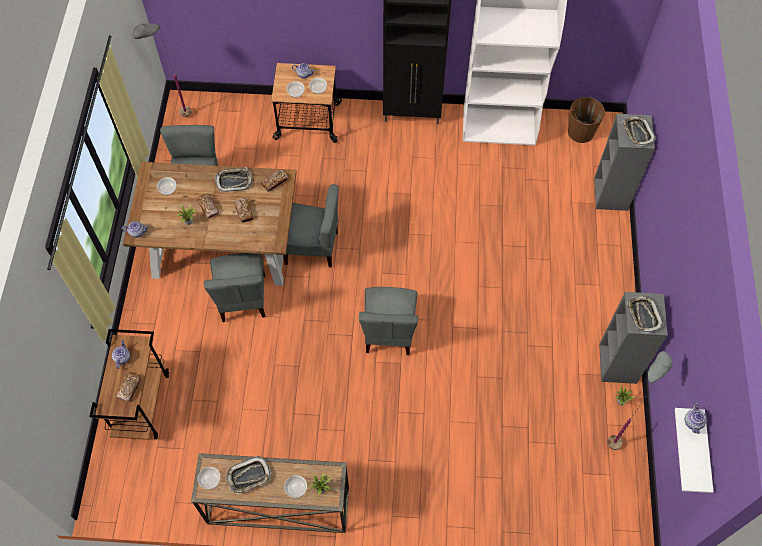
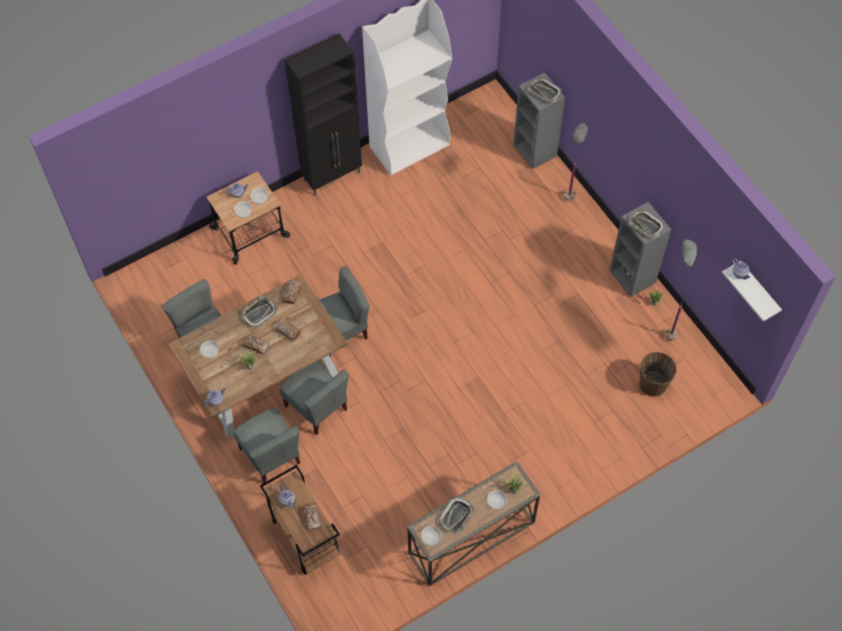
camera: 35 degrees left, 0 degrees up
(178, 120) = (136, 298): grey floor lamp -> grey floor lamp (568, 206)
(389, 332) = (451, 359): grey chair -> grey chair (271, 455)
(580, 132) = (476, 114): brown bucket -> brown bucket (653, 384)

